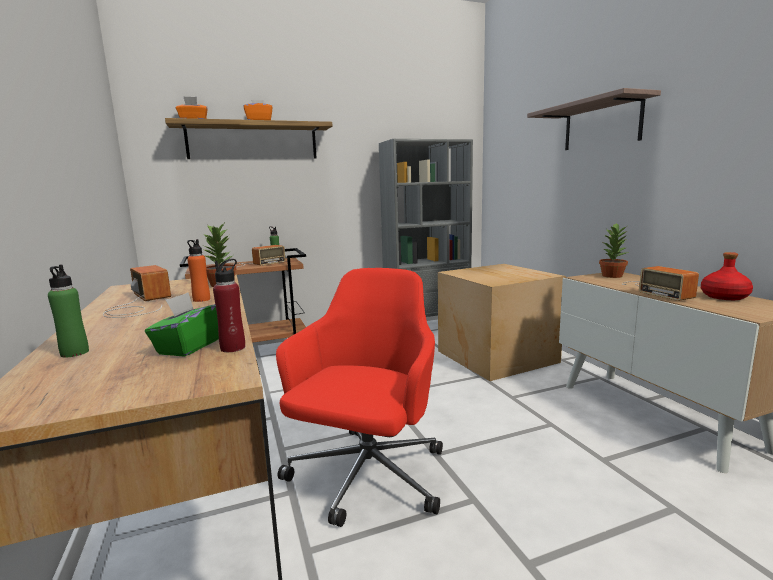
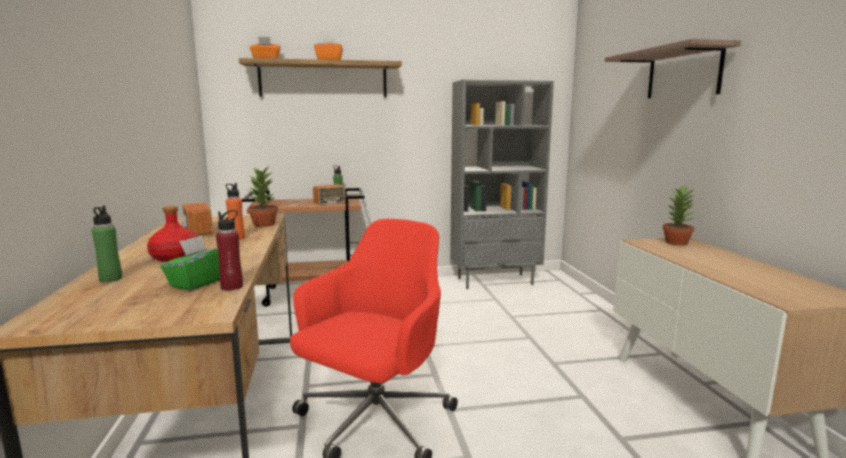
camera: 10 degrees right, 0 degrees up
(497, 356) = (557, 318): cardboard box -> none
(656, 290) = (710, 263): radio -> none
(723, 297) = (780, 277): red bottle -> red bottle (175, 257)

